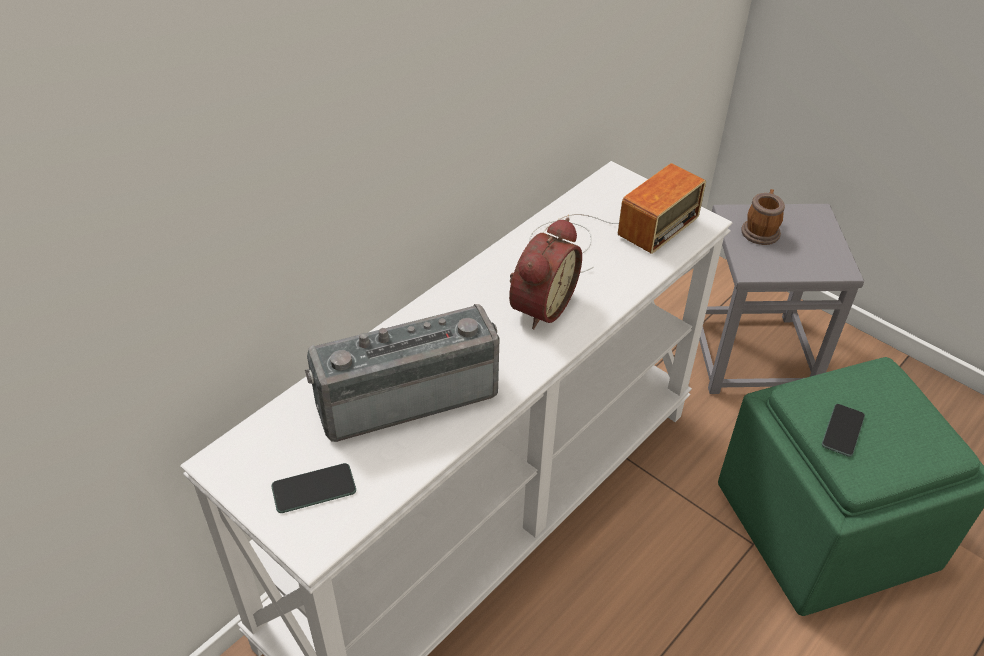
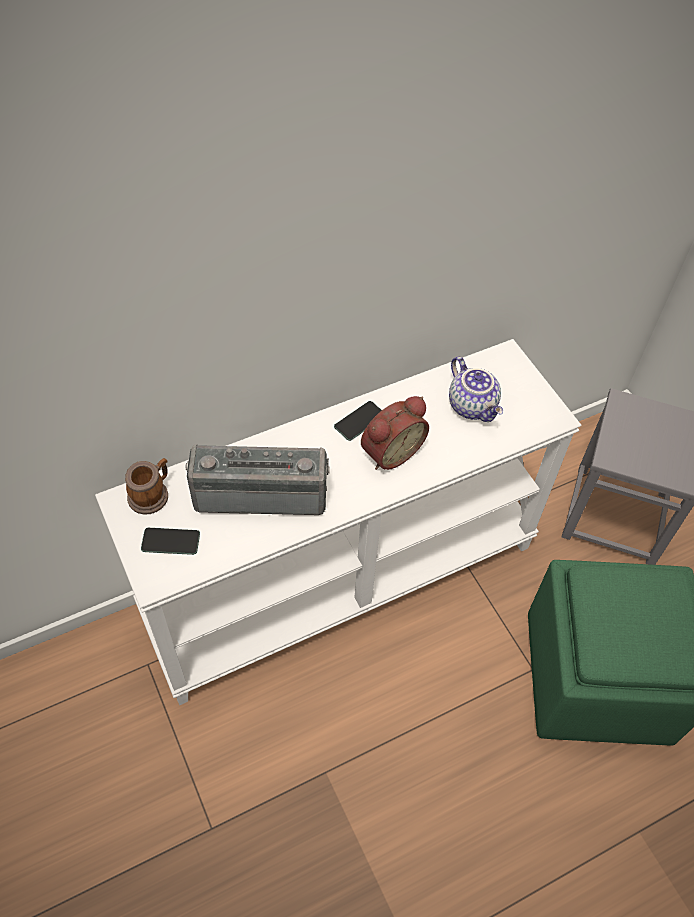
camera: 20 degrees right, 10 degrees up
(607, 234) = (473, 406): radio -> teapot
(761, 230) = (638, 424): mug -> mug (151, 494)
(843, 430) = (607, 618): phone -> phone (359, 421)

